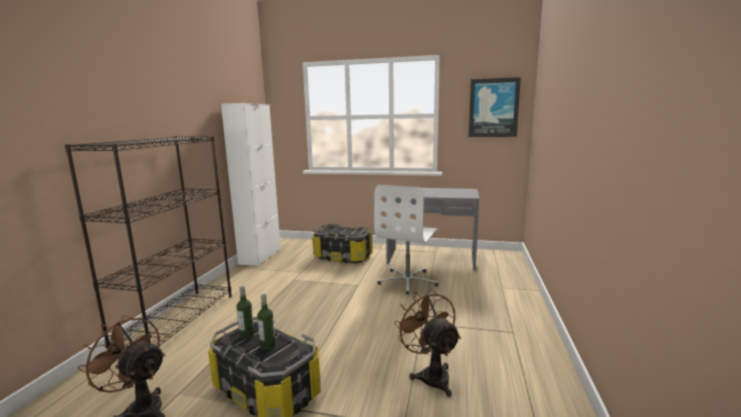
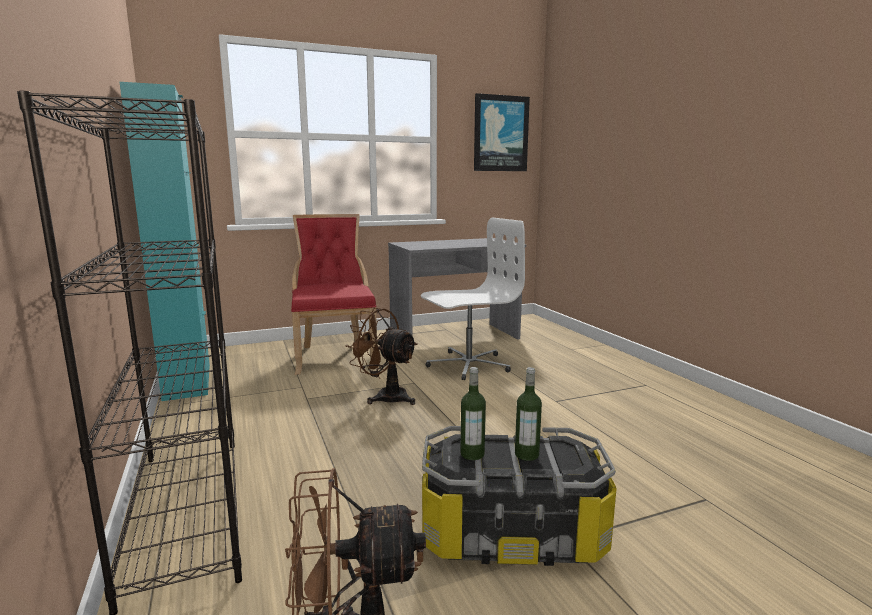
camera: 35 degrees left, 0 degrees up
(260, 256) = (187, 382): white cabinet -> turquoise cabinet
(343, 257) = (335, 356): storage box -> red chair
(408, 281) = (468, 364): white office chair -> white office chair turned 105 degrees counterclockwise
(430, 375) = (646, 445): brown fan -> brown fan (385, 396)

